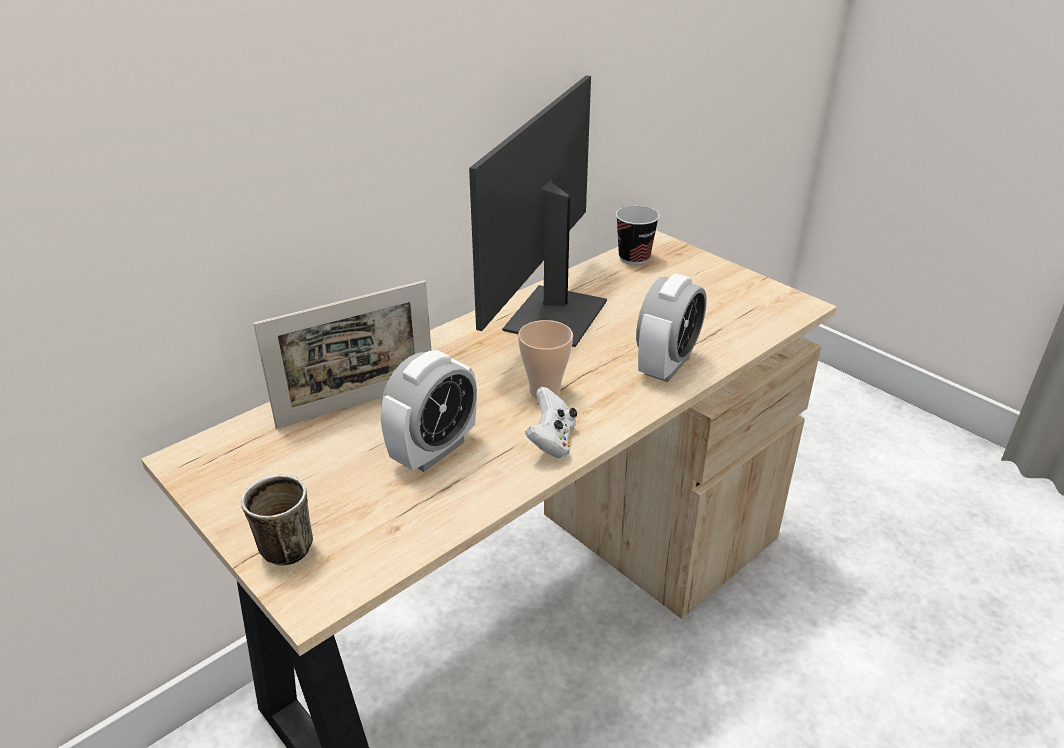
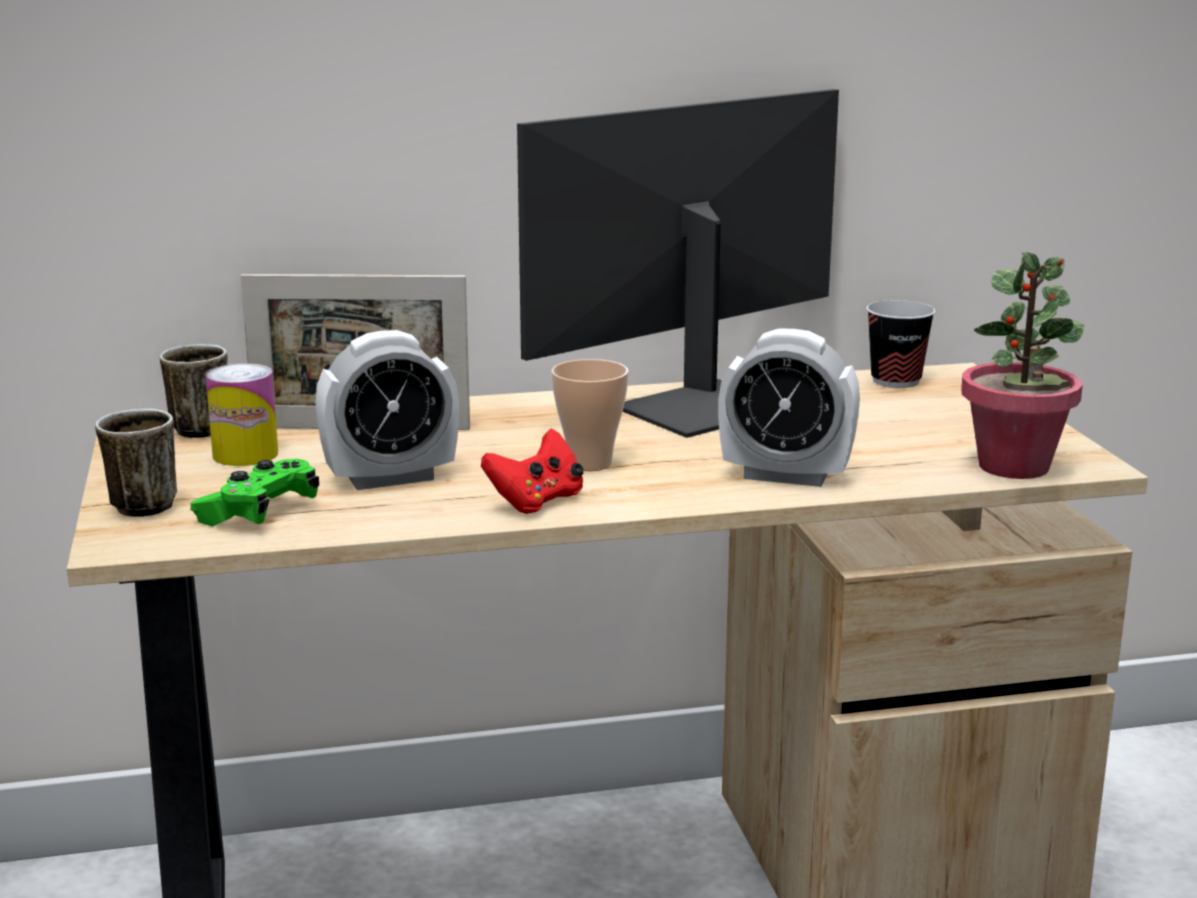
camera: 30 degrees right, 15 degrees down
(236, 440) = (202, 427): none -> mug
(302, 460) = (245, 454): none -> can
(381, 523) = (259, 513): none -> green game controller
(552, 441) = (537, 501): white game controller -> red game controller
(666, 365) = (785, 476): alarm clock -> alarm clock turned 45 degrees clockwise
(770, 318) = (1014, 466): none -> potted plant

